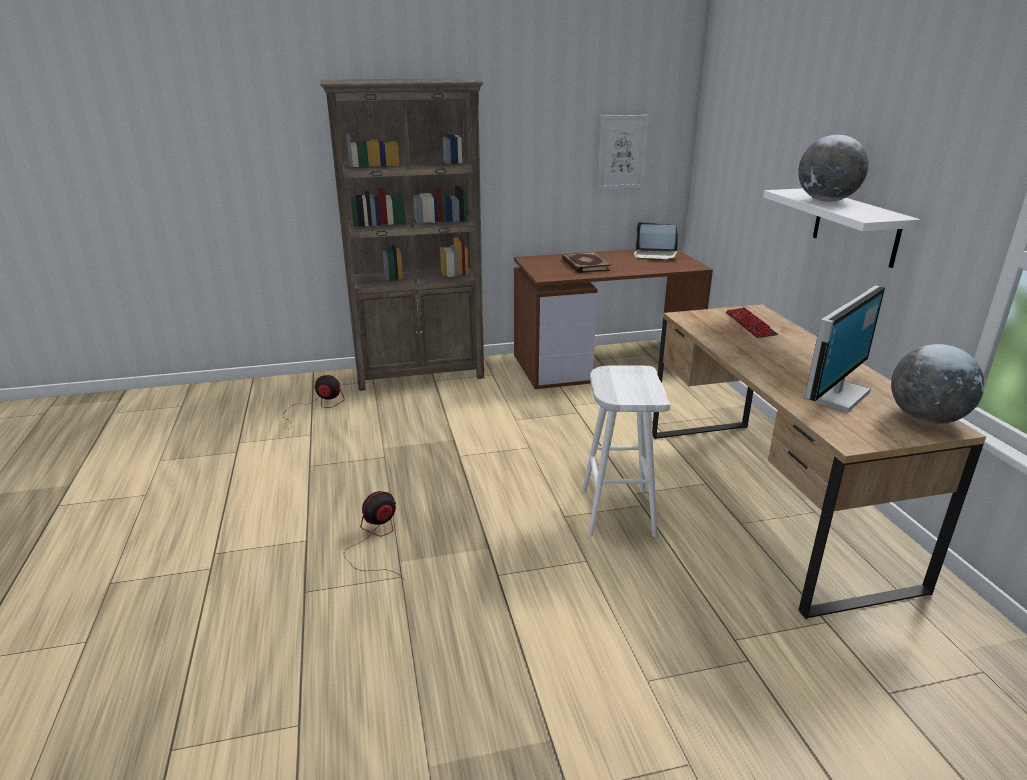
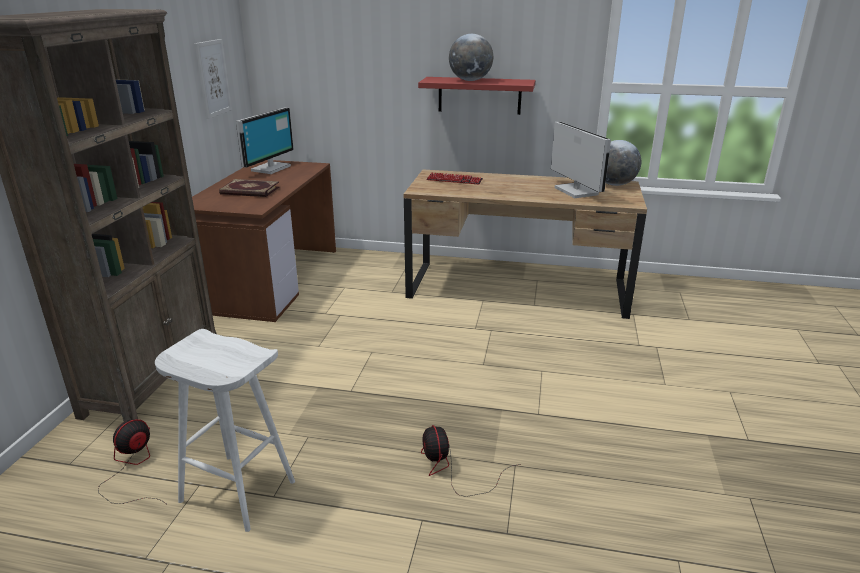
camera: 65 degrees left, 0 degrees up
(616, 511) = (492, 342): white stool -> white stool (235, 491)
(655, 256) = (269, 168): laptop -> monitor
(855, 227) = (479, 95): white shelf -> red shelf

